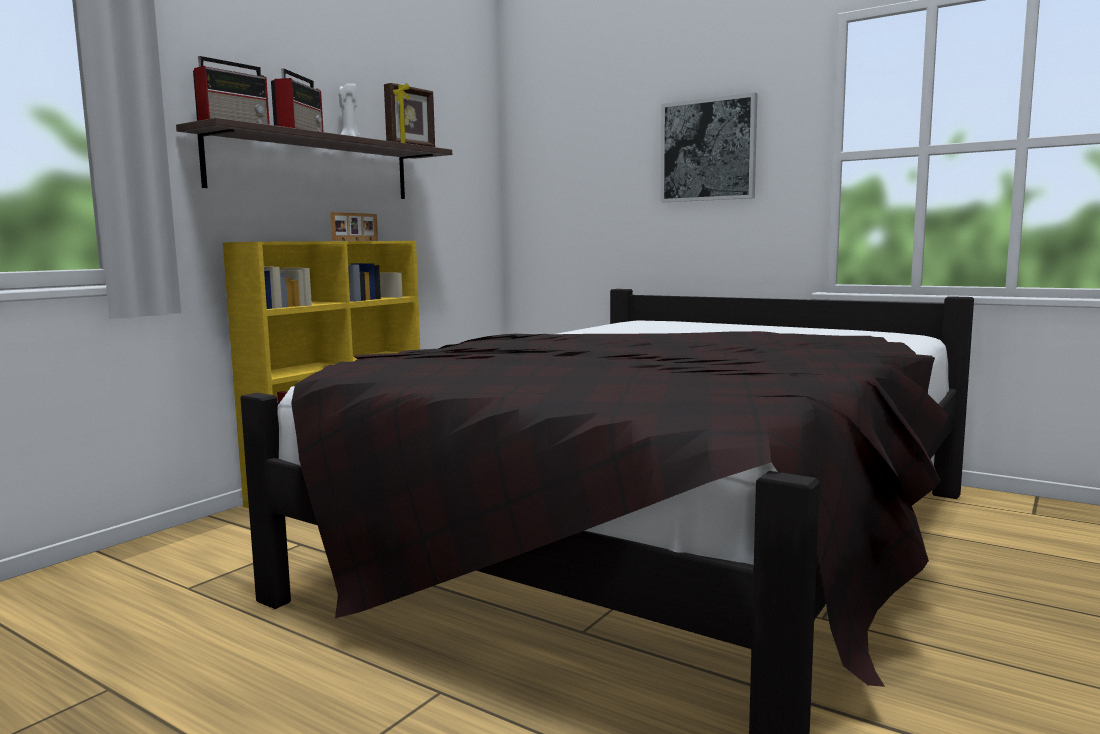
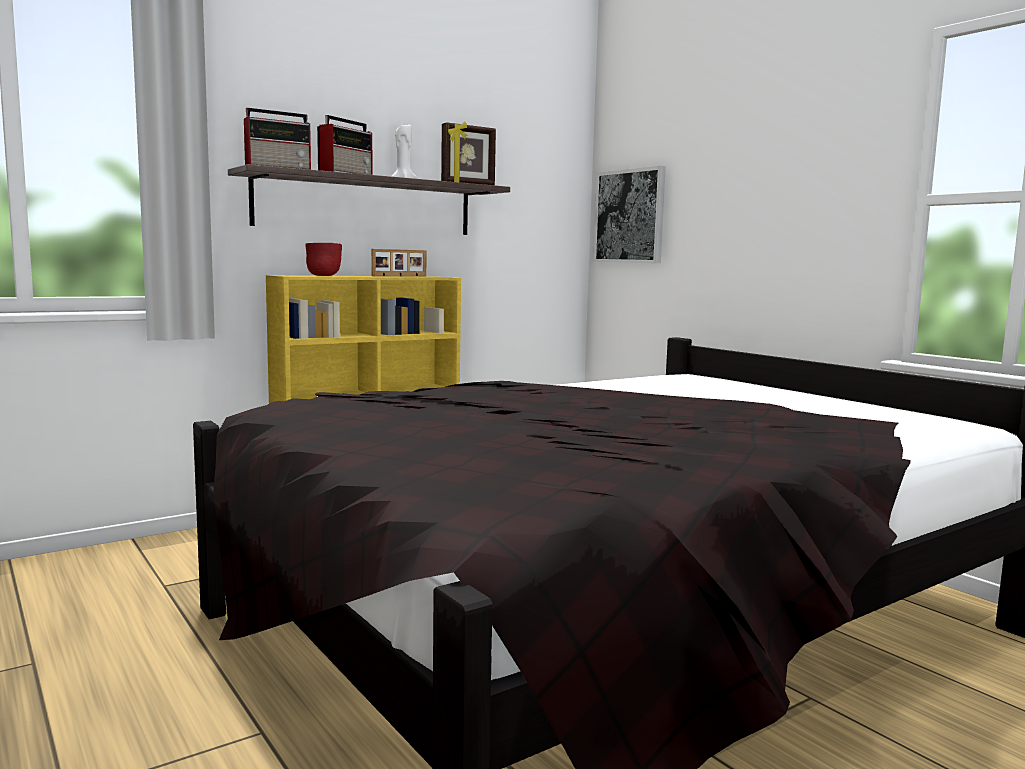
camera: 20 degrees right, 0 degrees up
(288, 241) = (324, 275): none -> red bowl
(708, 150) = (784, 189): picture -> picture (630, 216)

